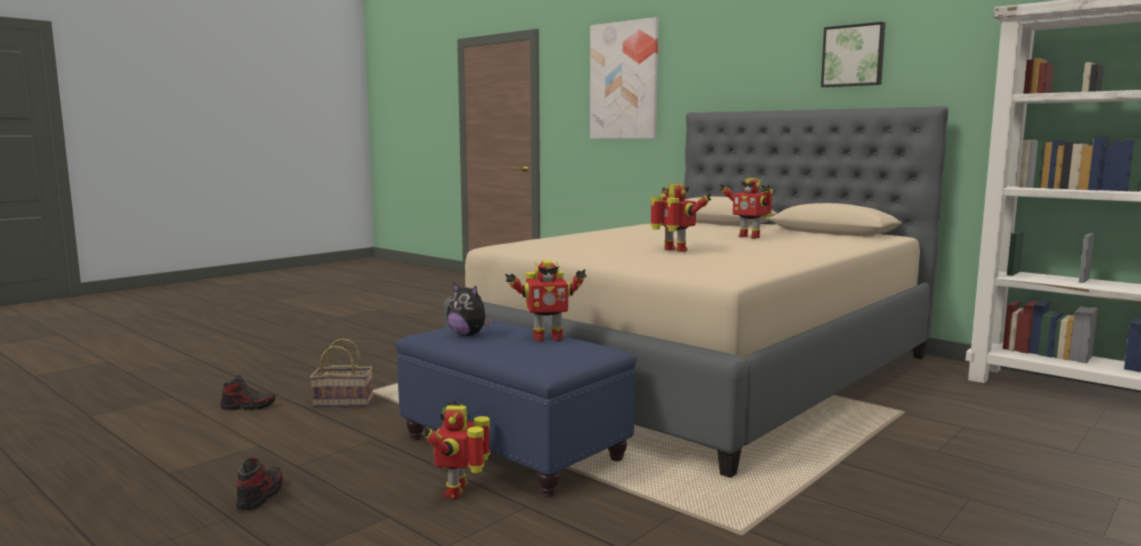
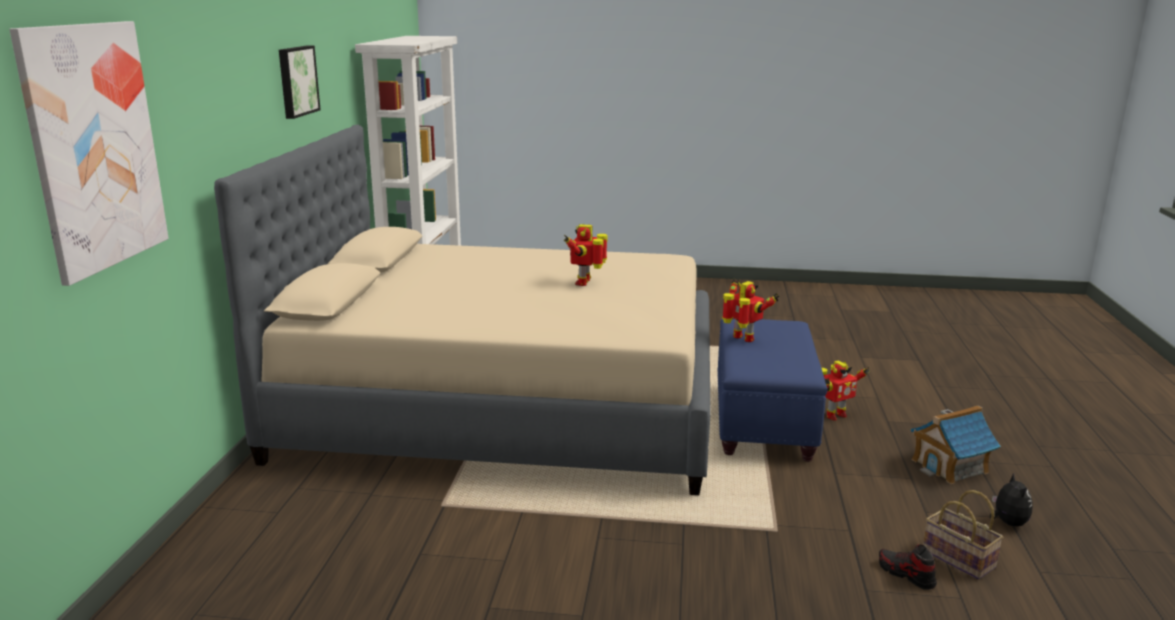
camera: 125 degrees left, 10 degrees up
(260, 496) = (950, 466): shoe -> toy house
(345, 402) = (811, 529): basket -> basket (956, 558)
(468, 335) = (780, 361): plush toy -> plush toy (1007, 523)
(749, 236) = (459, 276): toy robot -> none

